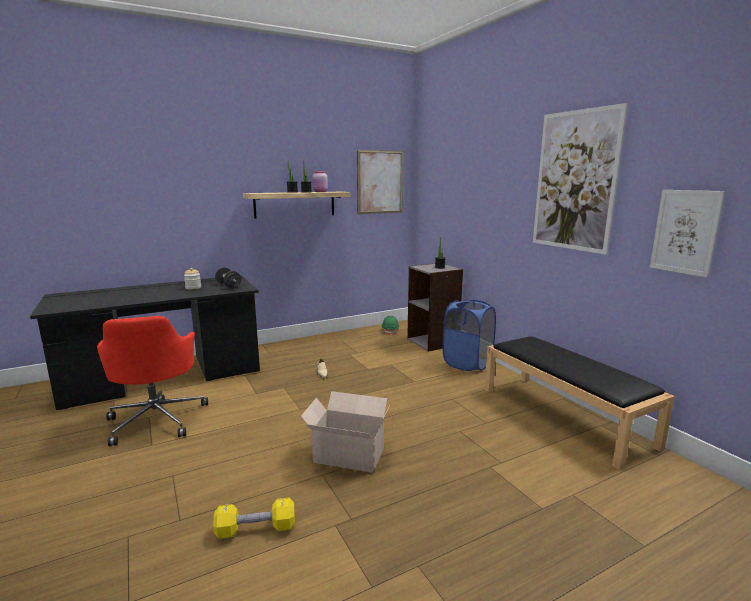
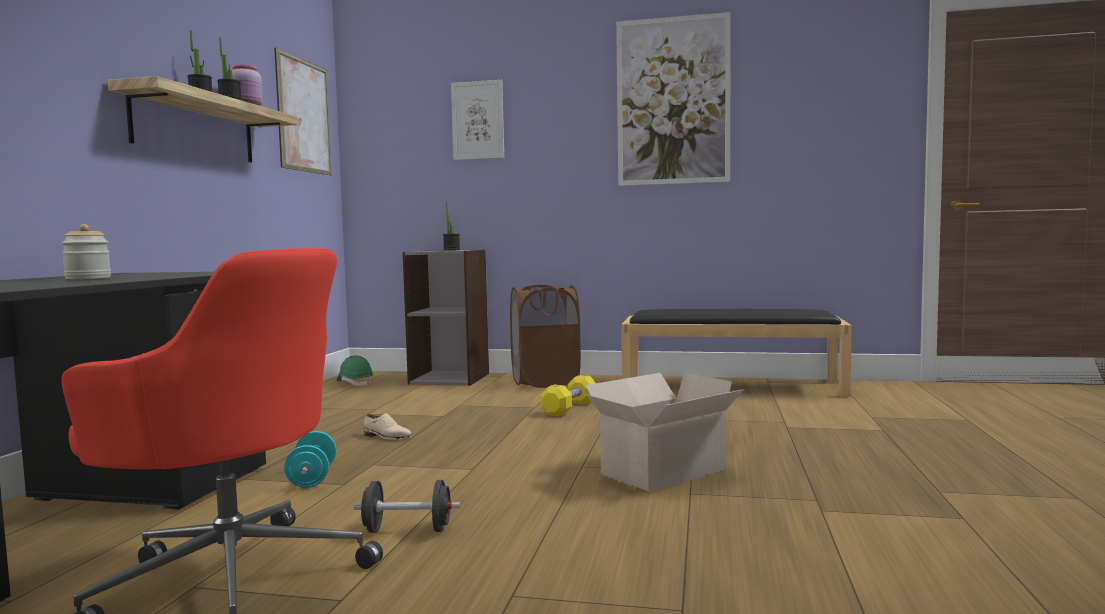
camera: 50 degrees left, 10 degrees down
(228, 286) = (170, 273): black dumbbell -> black dumbbell (408, 530)
(256, 529) = (780, 556): yellow dumbbell -> yellow dumbbell (570, 408)
(257, 385) = (312, 478): none -> turquoise dumbbell
(467, 363) = (545, 382): blue laundry basket -> brown laundry basket
(685, 232) = (815, 142): picture -> picture (477, 120)

